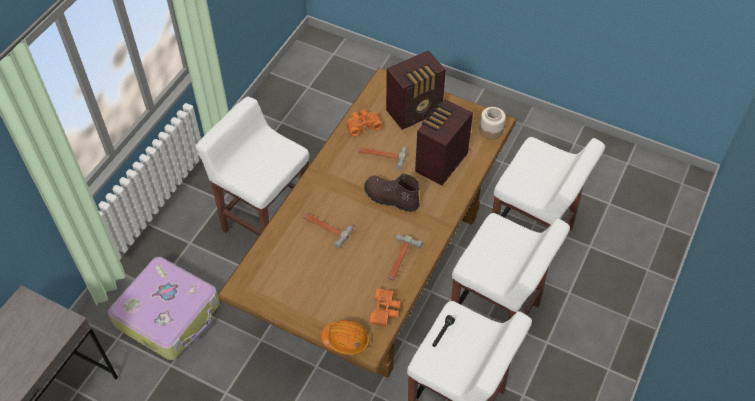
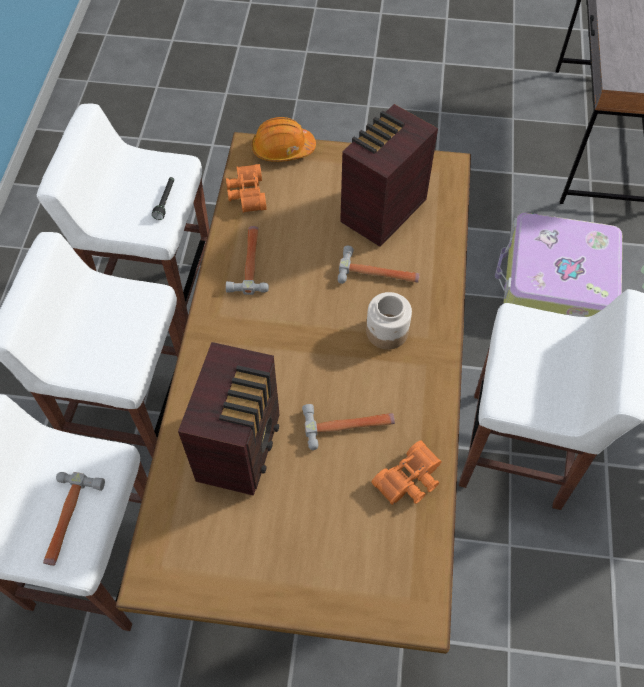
camera: 160 degrees right, 5 degrees up
(391, 199) = (300, 351): brown boot -> none
(415, 111) = (324, 549): radio -> radio (381, 211)
(491, 130) = (162, 554): jar -> jar (387, 332)
(535, 163) = (68, 520): none -> hammer

